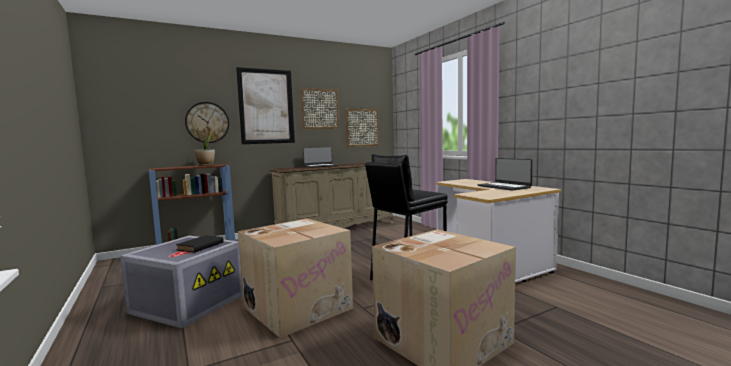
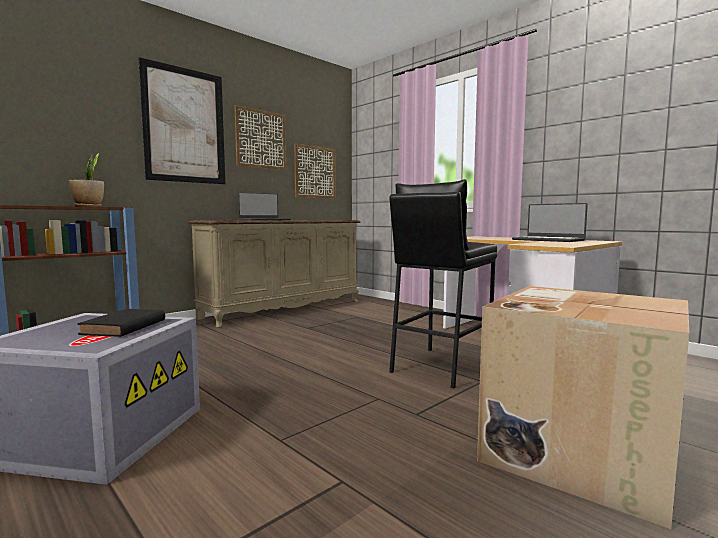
camera: 15 degrees left, 0 degrees up
(207, 122) = (89, 139): wall clock -> none
(298, 307) = (309, 422): cardboard box -> none

